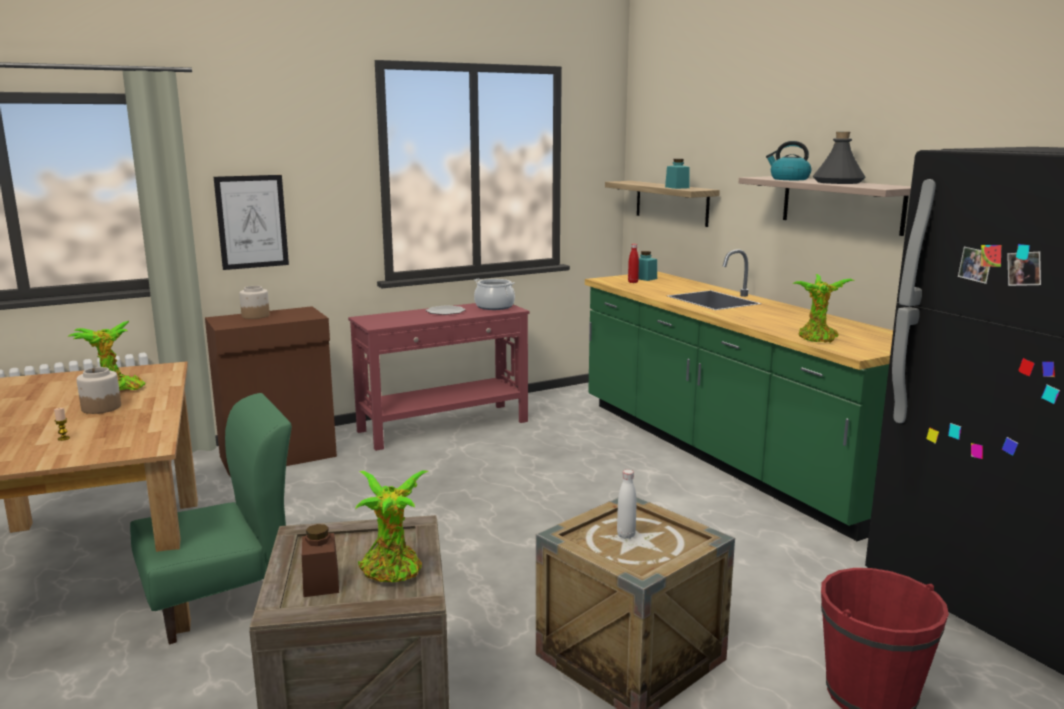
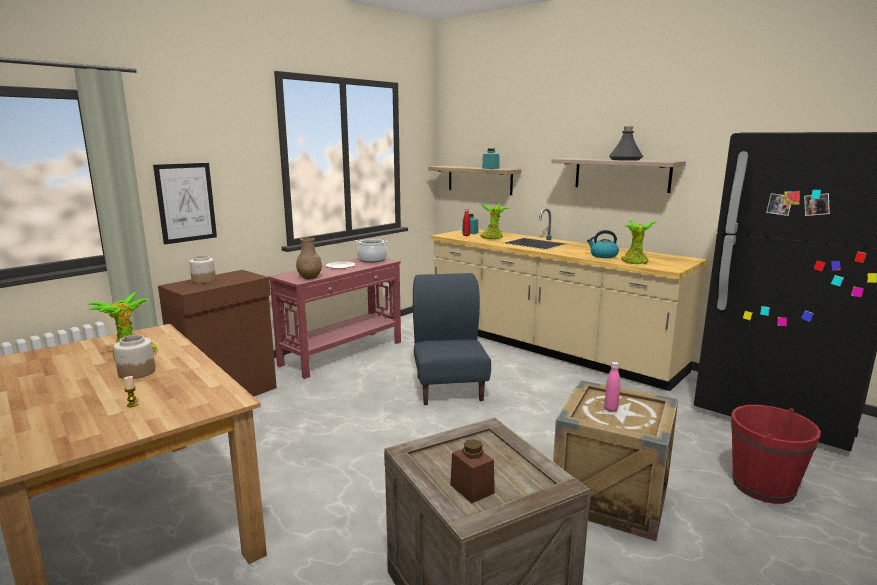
camera: 20 degrees left, 0 degrees up
(222, 600) = (274, 522): green chair -> none
(392, 322) = (310, 277): none -> brown vase
(393, 571) = (517, 467): potted plant -> potted plant (492, 238)
(540, 487) = (449, 388): none -> blue chair
(626, 535) = (611, 409): white bottle -> pink bottle
(725, 455) = (548, 348): green counter -> beige counter
(789, 179) = (588, 159): kettle -> kettle (603, 256)

